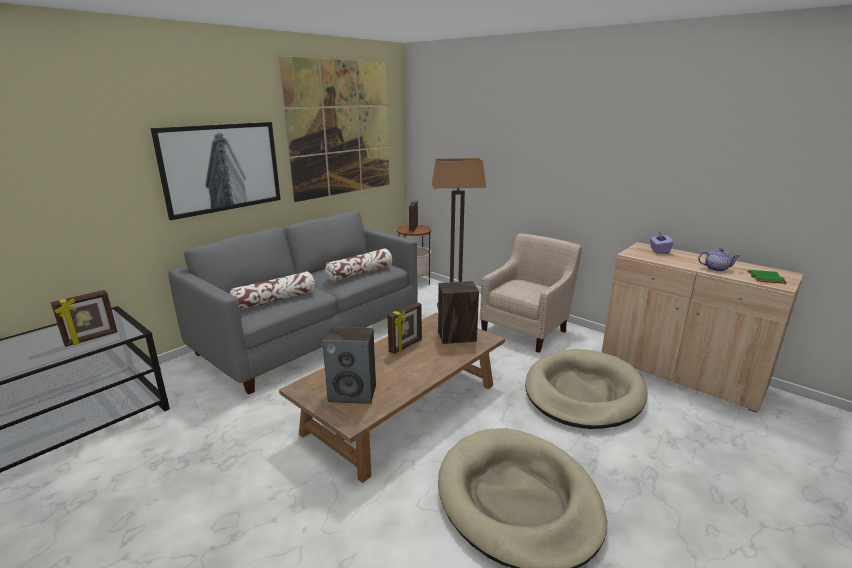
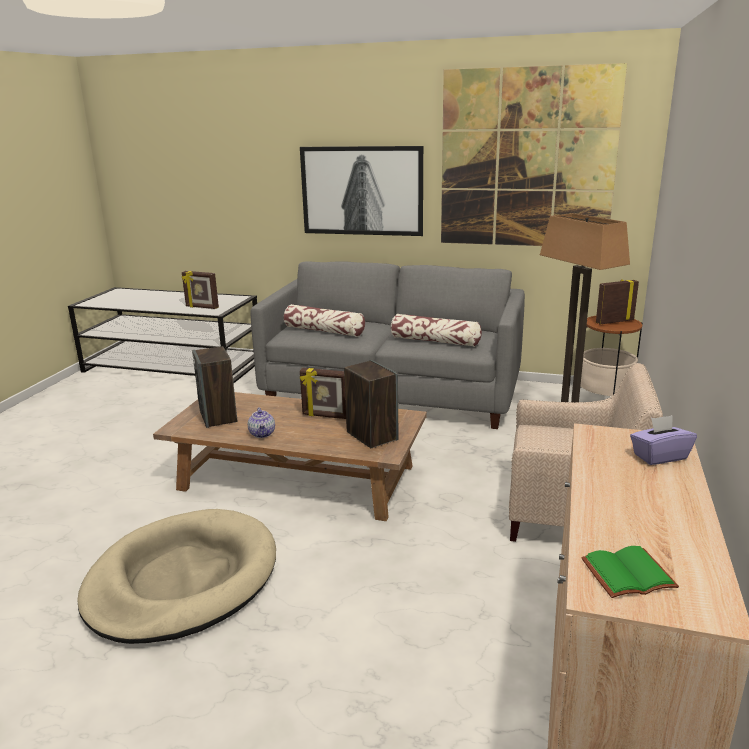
camera: 65 degrees right, 0 degrees up
(583, 393) = (431, 599): beige dog bed -> none
(716, 269) = (617, 515): teapot -> teapot (262, 434)

